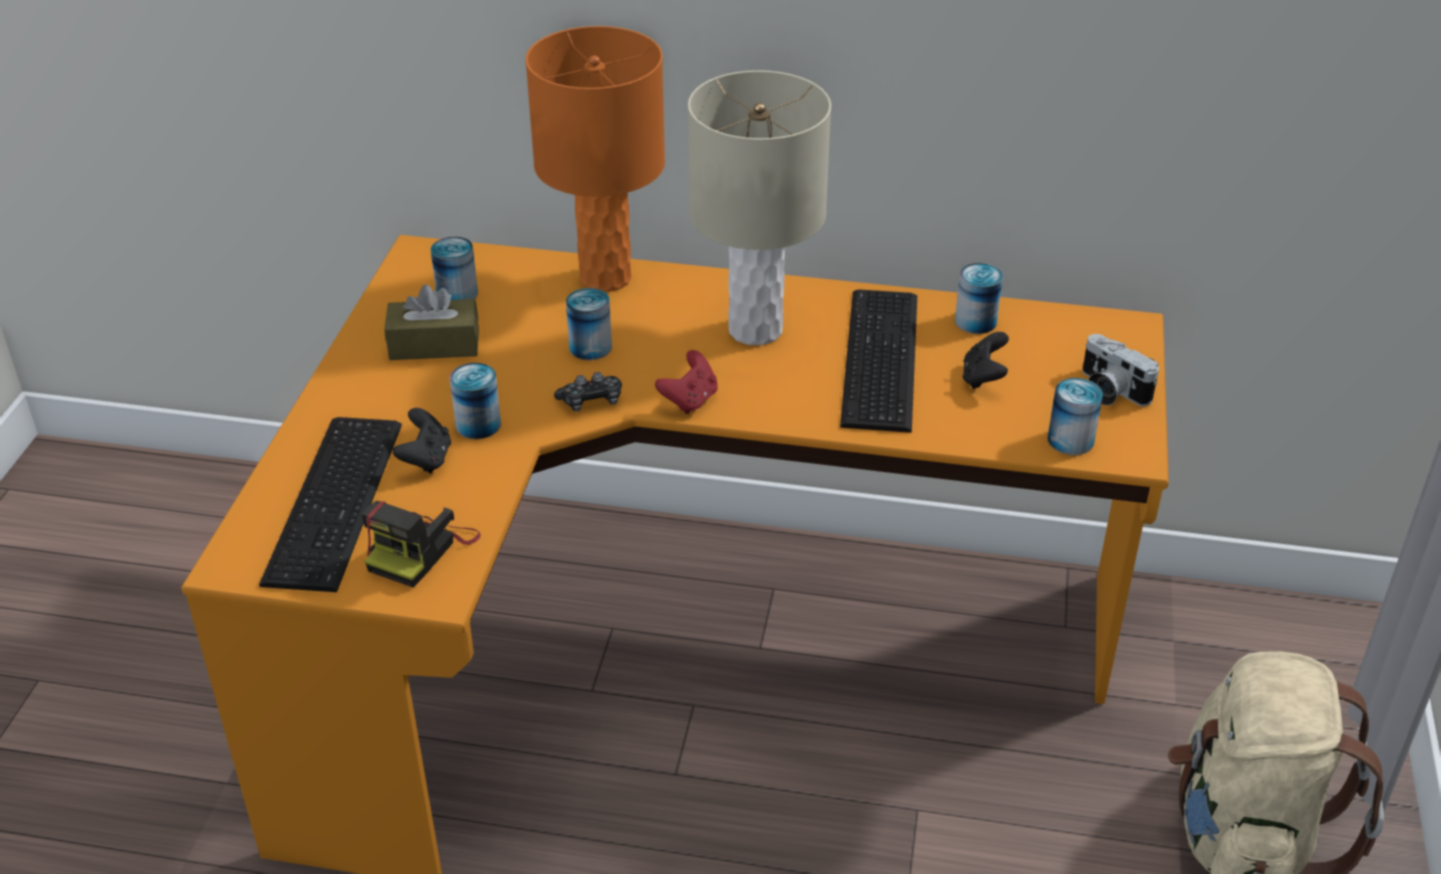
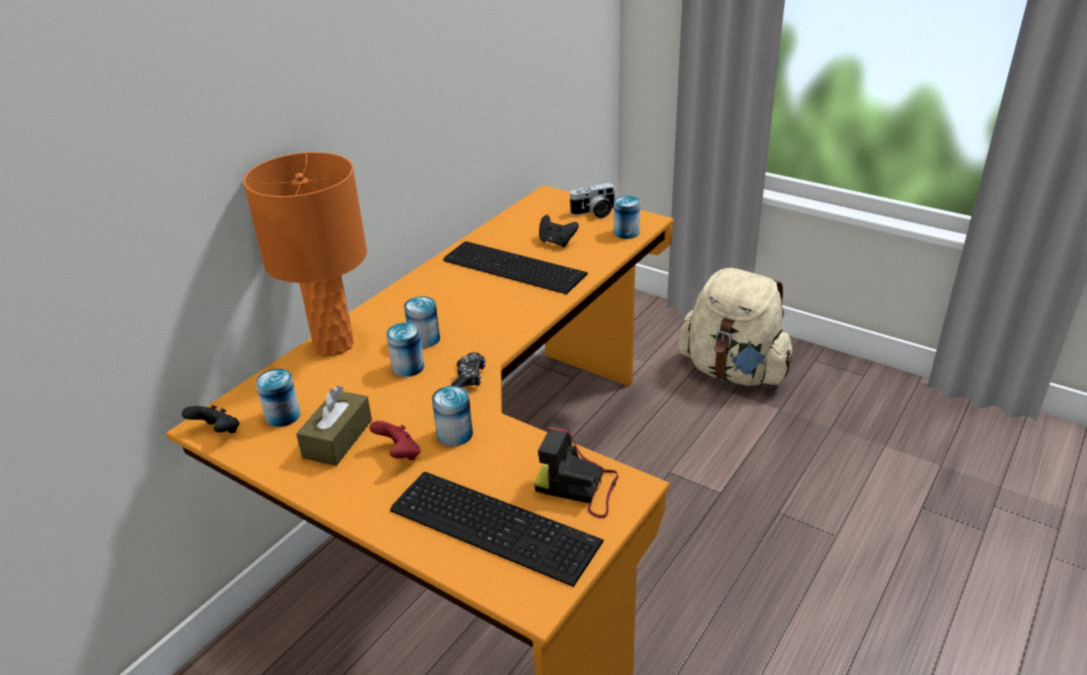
camera: 65 degrees left, 5 degrees down
(421, 549) = (579, 488): camera -> camera turned 150 degrees clockwise
(426, 459) = (476, 467): black game controller -> black game controller (218, 432)
(690, 400) = (499, 340): red game controller -> red game controller (399, 454)
(755, 330) = (448, 301): beige table lamp -> none
(975, 321) = (505, 232): can -> can (424, 339)

